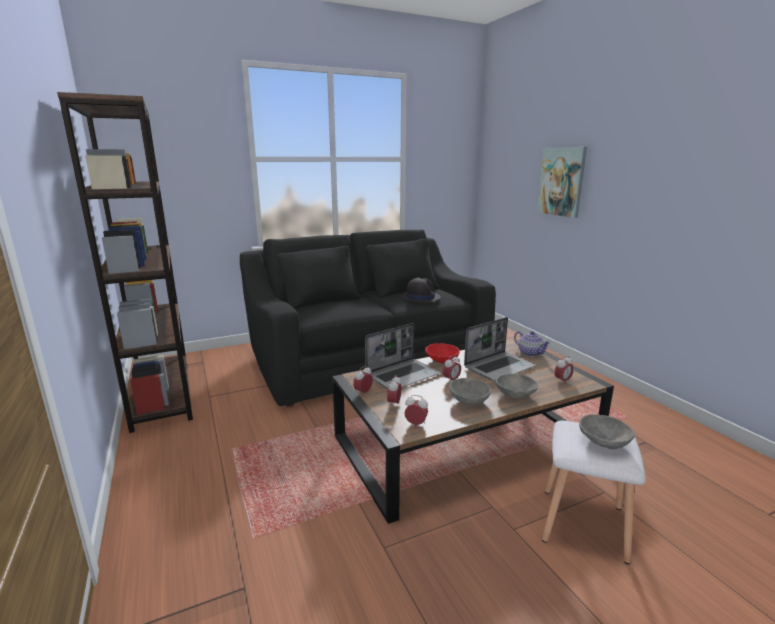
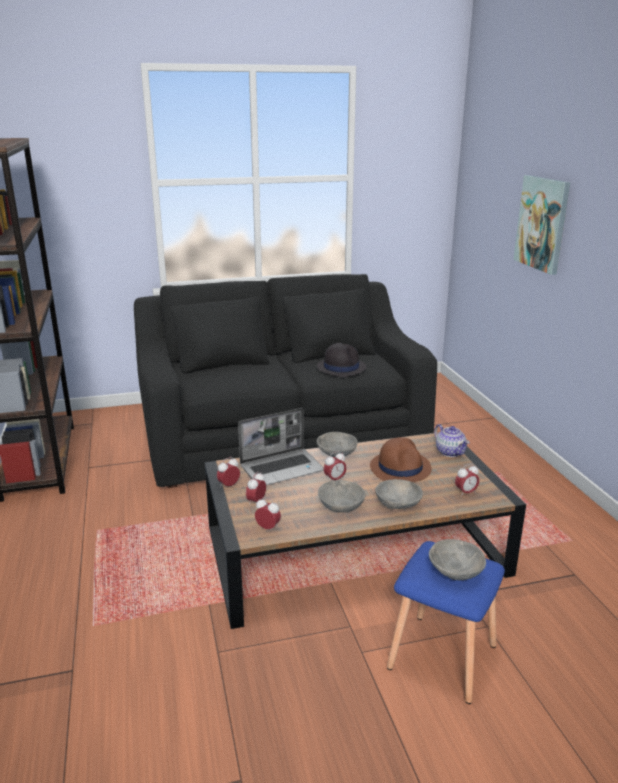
camera: 10 degrees right, 5 degrees up
(441, 361) = (336, 454): red bowl -> grey bowl
(499, 367) = (400, 468): laptop -> brown hat
(584, 525) = (442, 658): white stool -> blue stool

